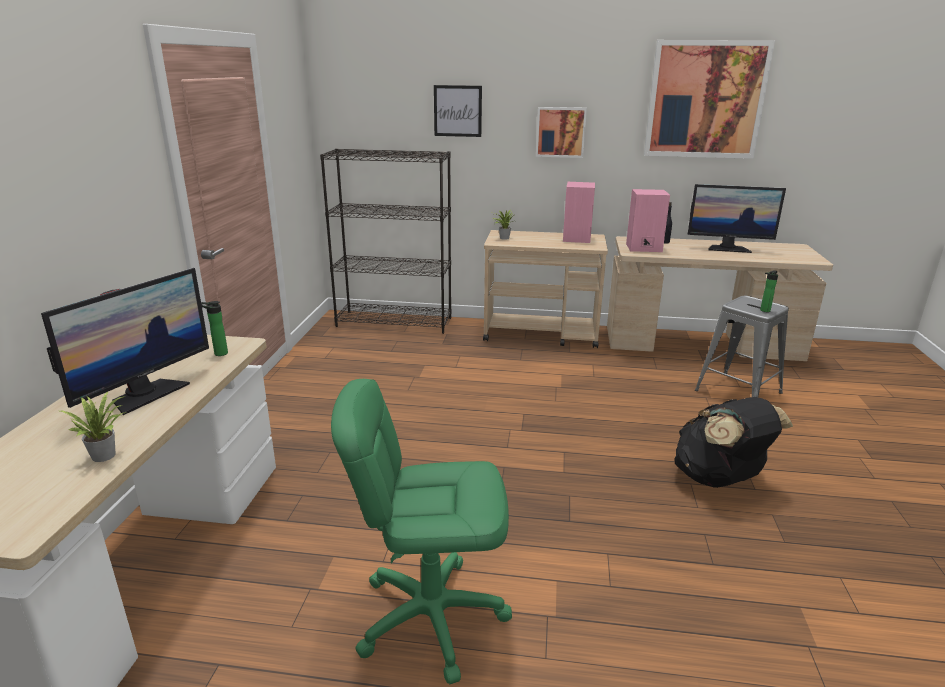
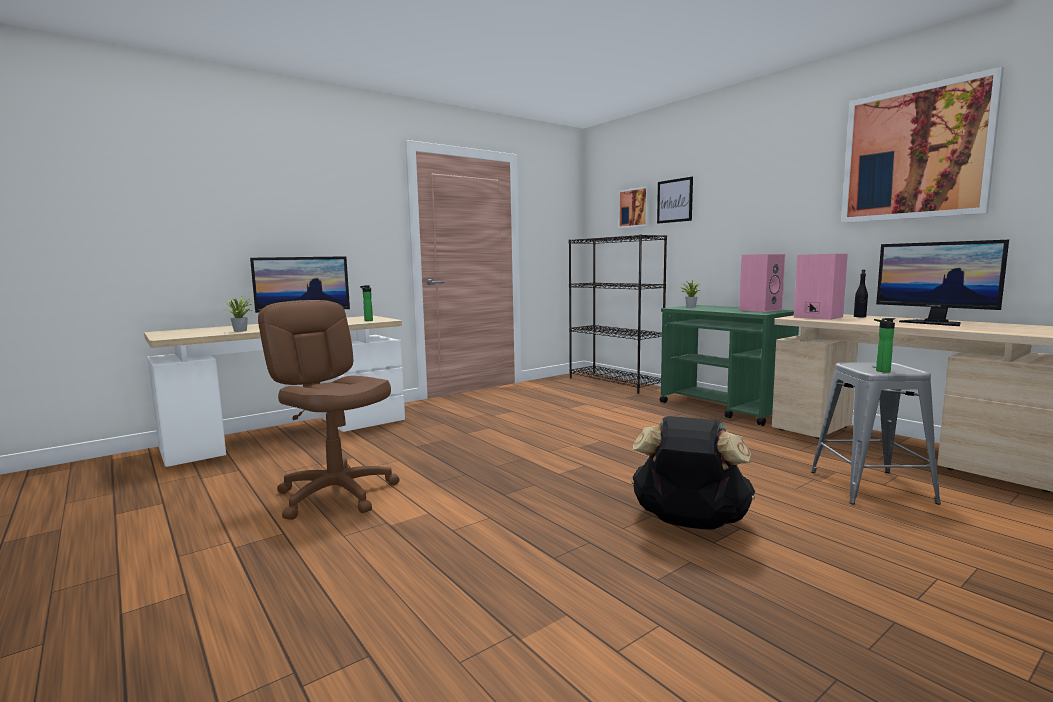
camera: 45 degrees right, 15 degrees down
(431, 616) = (337, 494): green office chair -> brown office chair
(541, 334) = (724, 408): beige cart -> green cart
(560, 132) = (758, 208): picture -> picture (635, 208)

